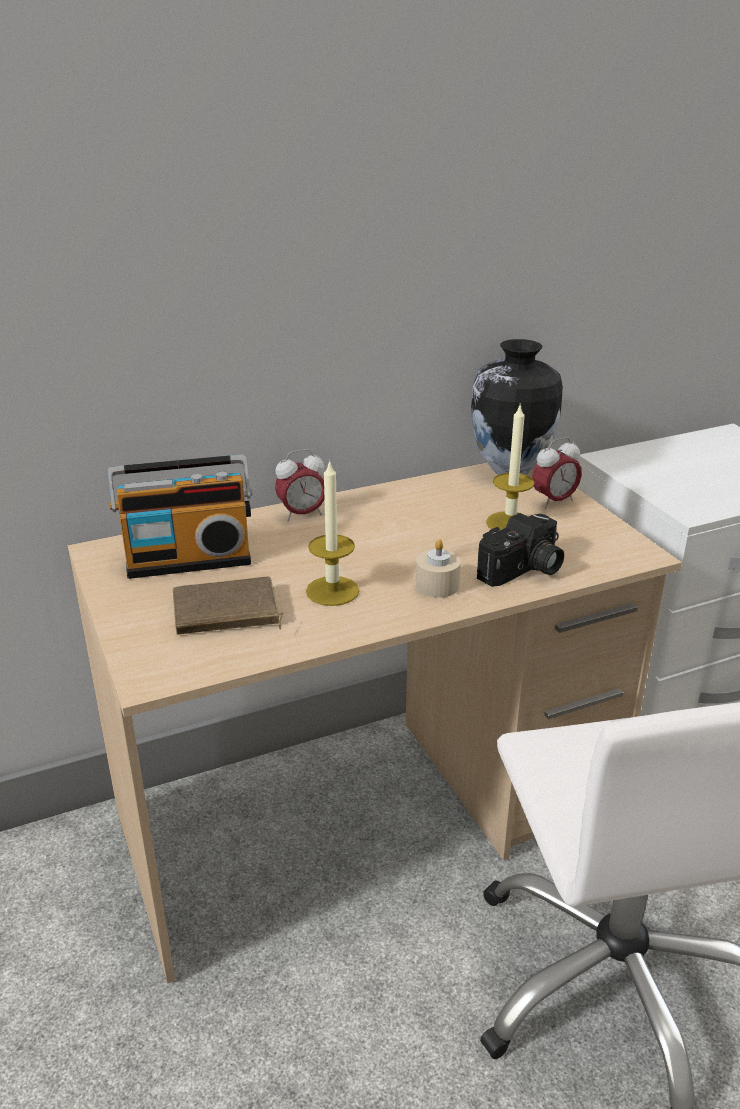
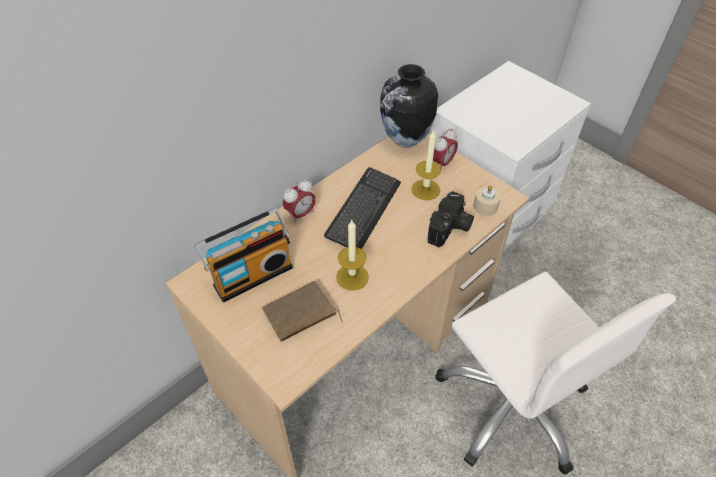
camera: 20 degrees left, 20 degrees up
(398, 527) = (363, 210): none -> keyboard
(437, 585) = (409, 255): beige candle -> beige candle (485, 206)

